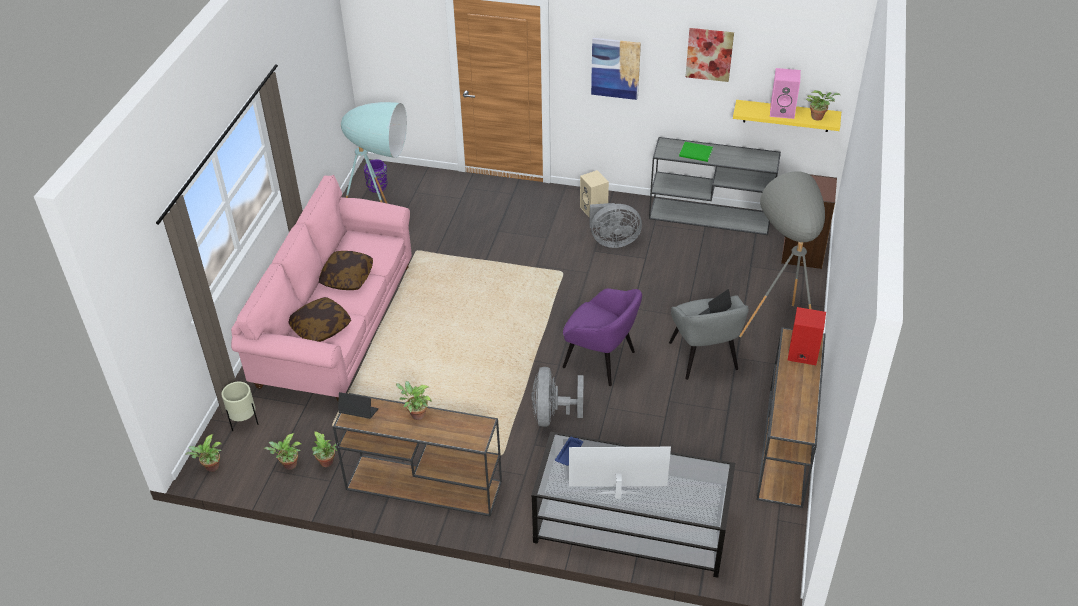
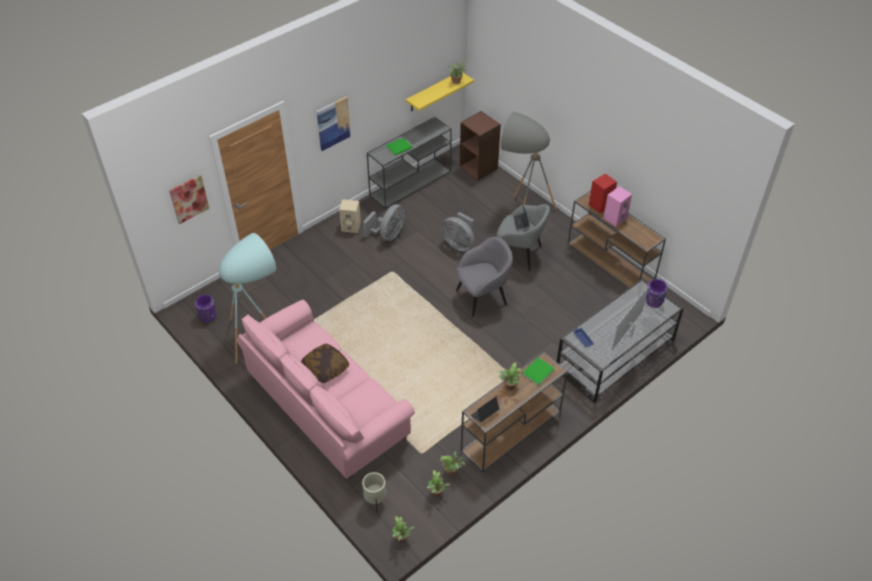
camera: 55 degrees left, 5 degrees up
(321, 327) = (363, 404): pillow -> none
(459, 427) = (537, 372): none -> green book
(552, 415) = (506, 342): grey fan -> grey fan (459, 244)
(601, 360) = (482, 297): purple armchair -> grey armchair
(702, 493) = (653, 302): none -> purple vase
(709, 54) = (387, 79): picture -> picture (189, 199)
(783, 111) = (437, 89): pink speaker -> pink speaker (615, 217)

